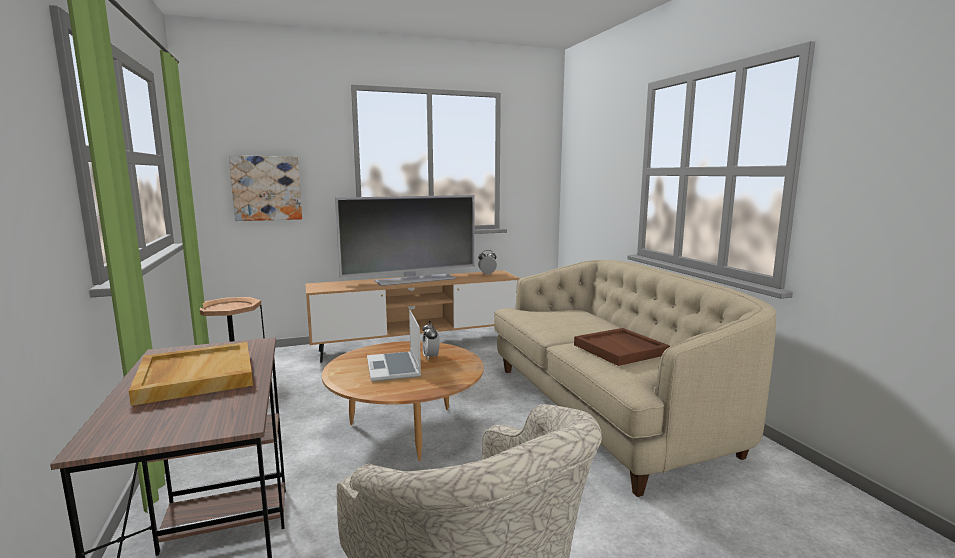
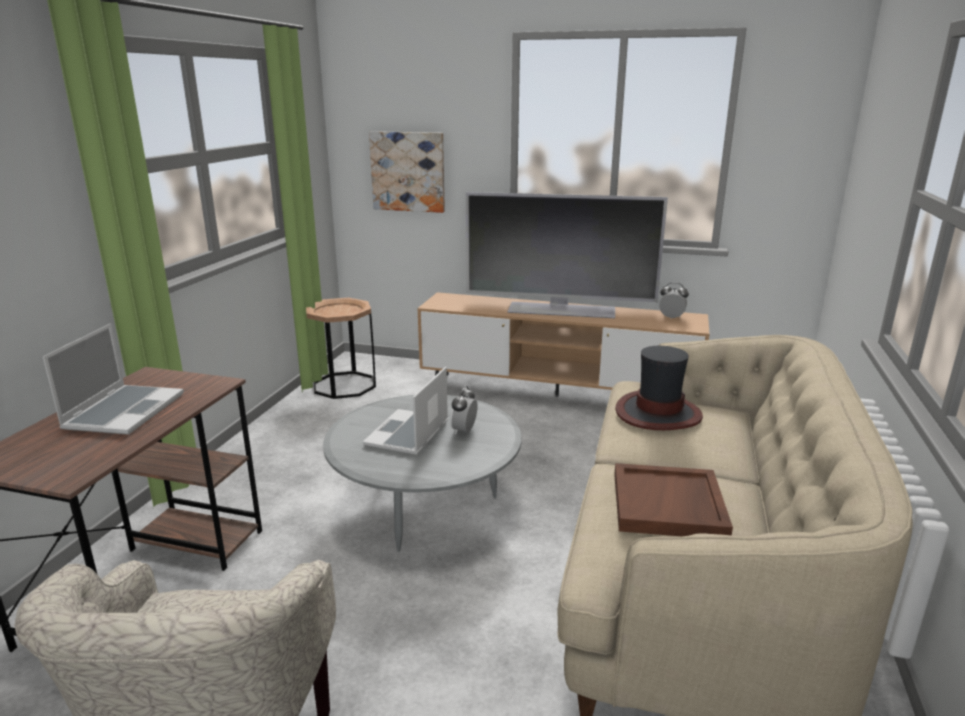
camera: 35 degrees right, 10 degrees up
(195, 376) = (124, 411): beige tray -> laptop
(406, 430) = (426, 507): brown coffee table -> grey coffee table
(547, 316) = (657, 413): none -> hat

